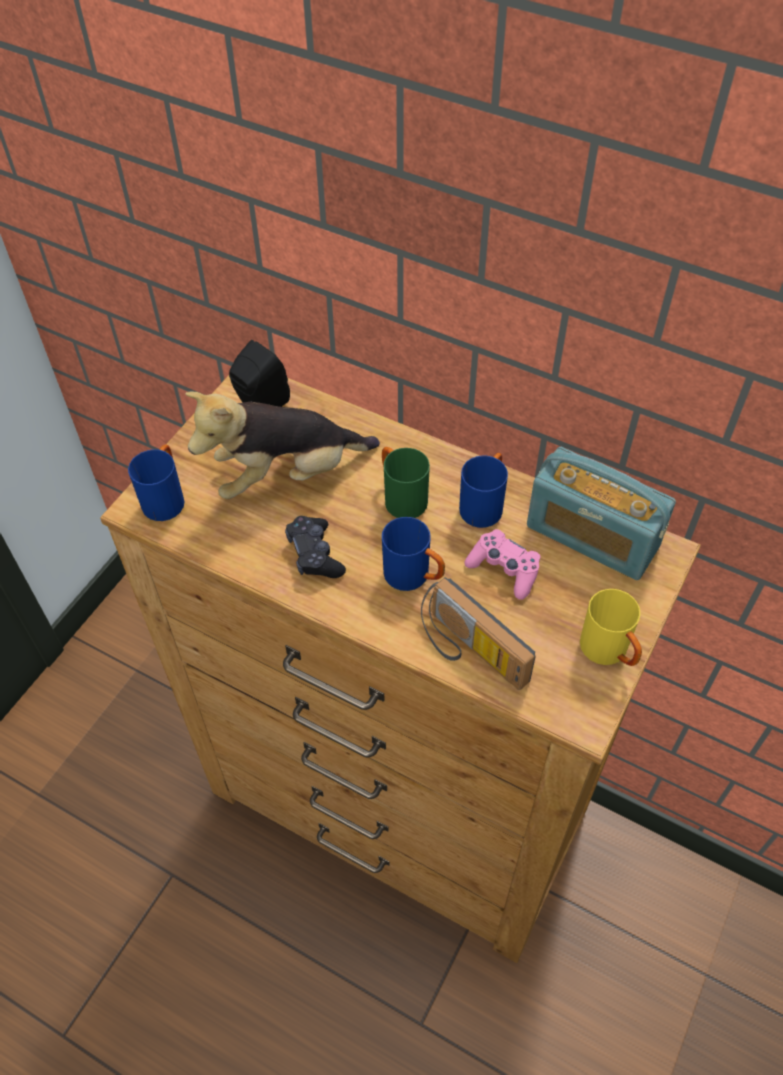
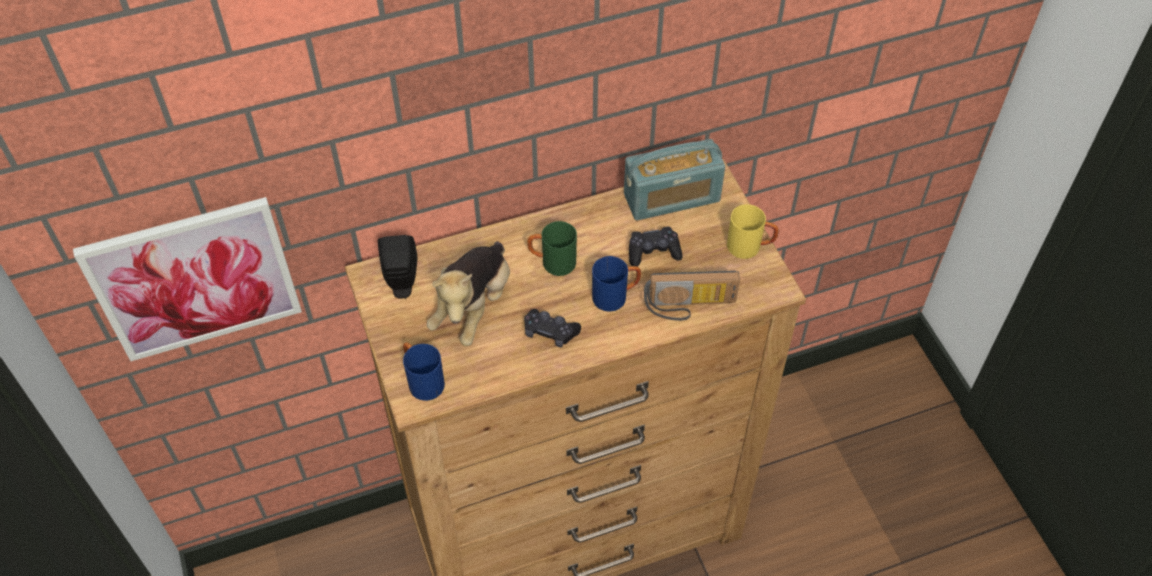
camera: 50 degrees left, 0 degrees up
(117, 275) = (194, 279): none -> picture
(484, 504) = (599, 228): blue mug -> none
(504, 569) = (653, 252): pink game controller -> black game controller

